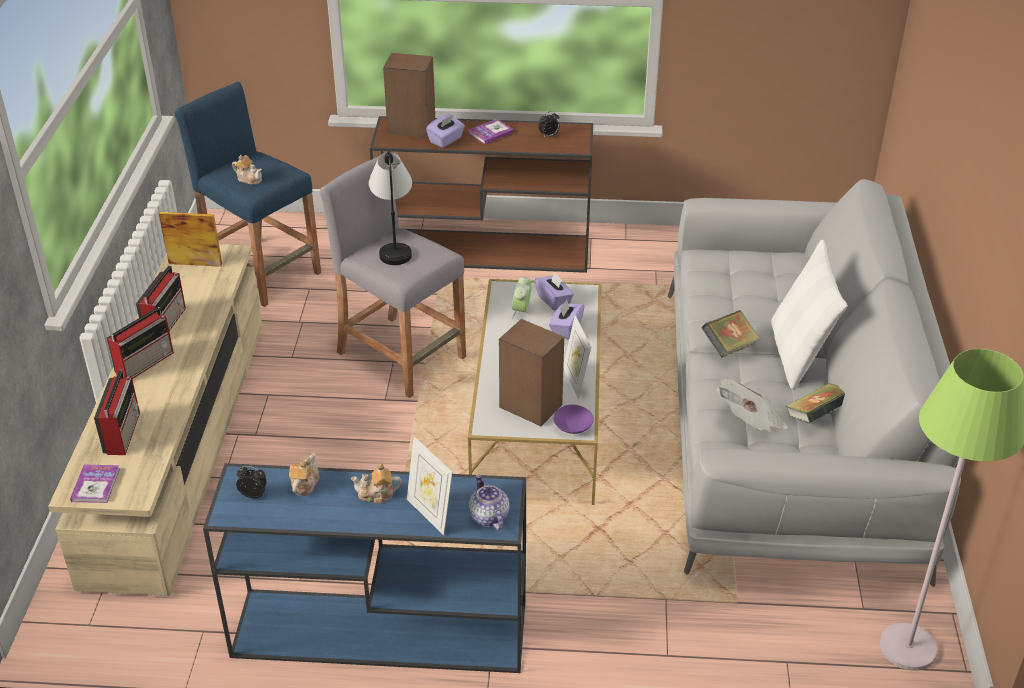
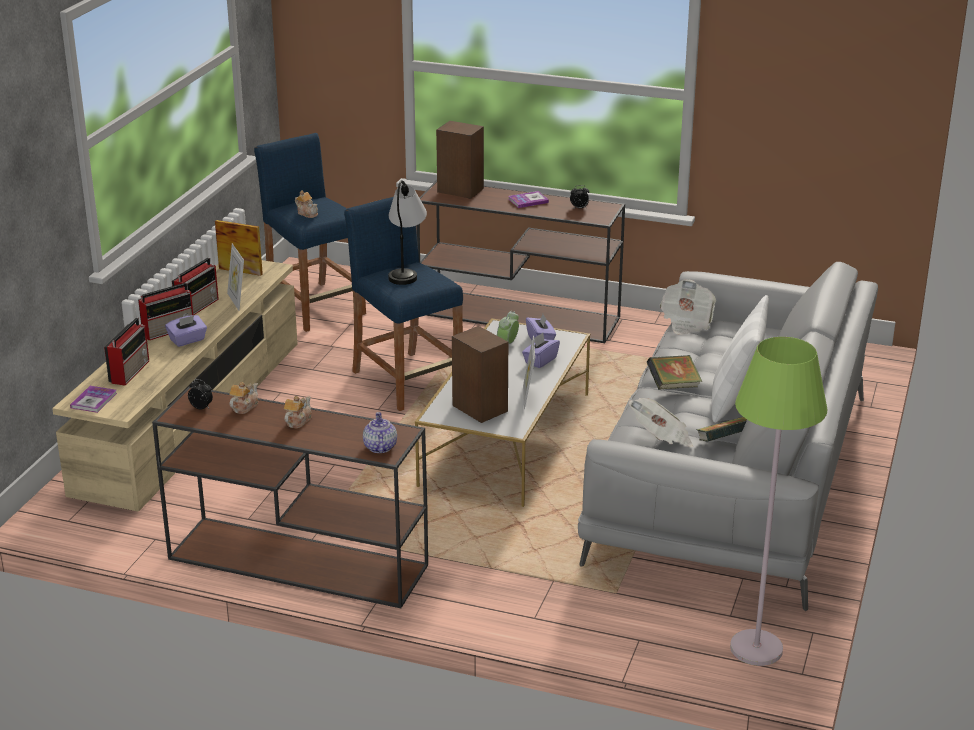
camera: 15 degrees right, 10 degrees down
(377, 495) = (297, 421): teapot -> teapot turned 105 degrees clockwise
(377, 631) = (295, 562): blue console table -> brown console table
(401, 355) = (407, 380): grey stool -> blue stool
(430, 514) = (333, 438): picture frame -> picture frame (237, 301)
(446, 140) = (485, 202): purple tissue box -> purple tissue box (187, 340)
(573, 426) = (509, 426): purple bowl -> none
(702, 258) = (686, 322): none -> newspaper

